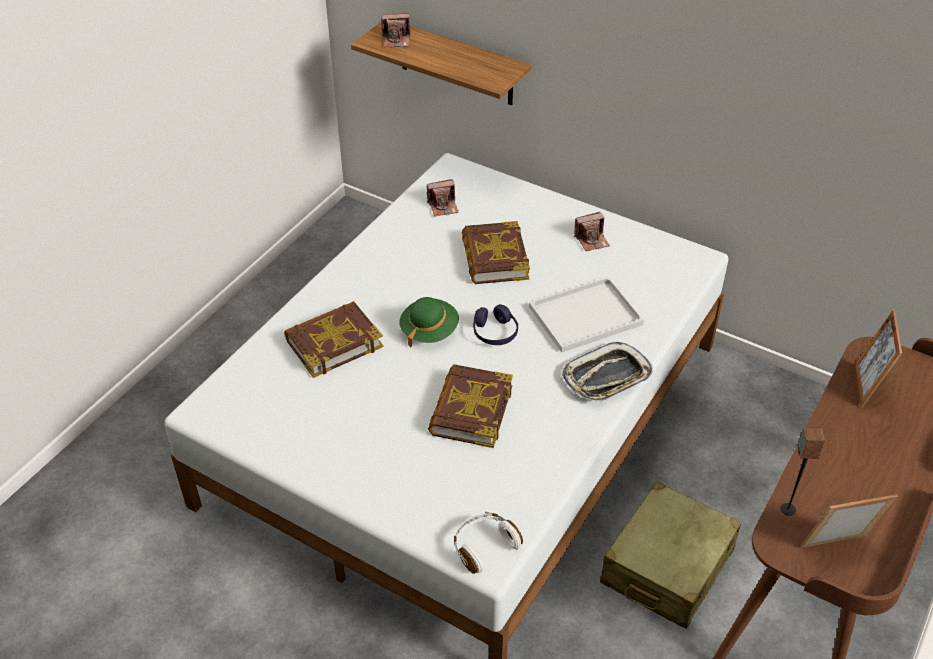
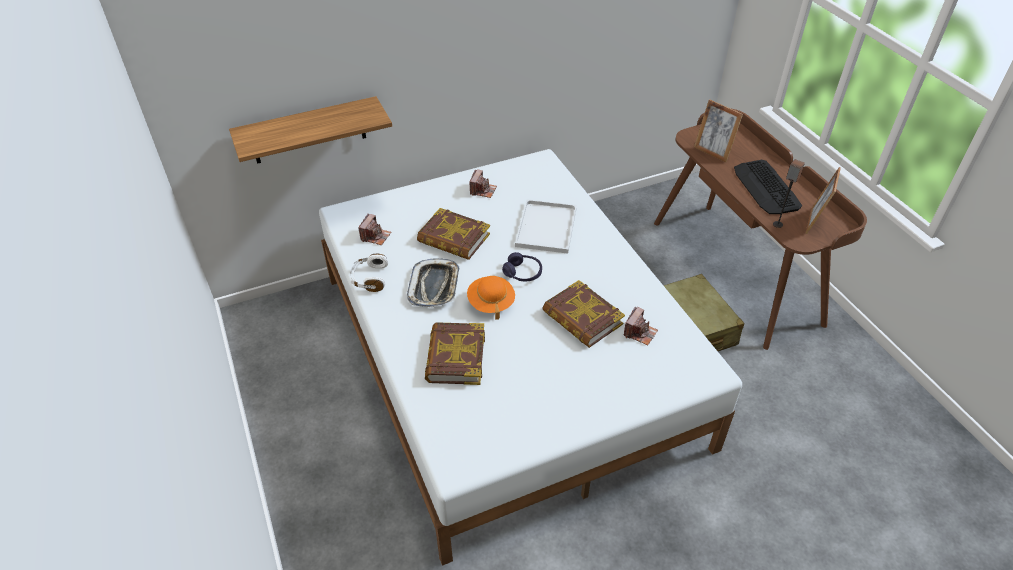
camera: 55 degrees left, 0 degrees up
(397, 40) = (266, 135): camera -> camera (640, 332)
(429, 330) = (491, 302): green hat -> orange hat
(484, 546) = (700, 368): white headphones -> white headphones (369, 278)
(607, 377) = (606, 245): tray -> tray (434, 286)
(854, 469) = (766, 188): none -> keyboard

